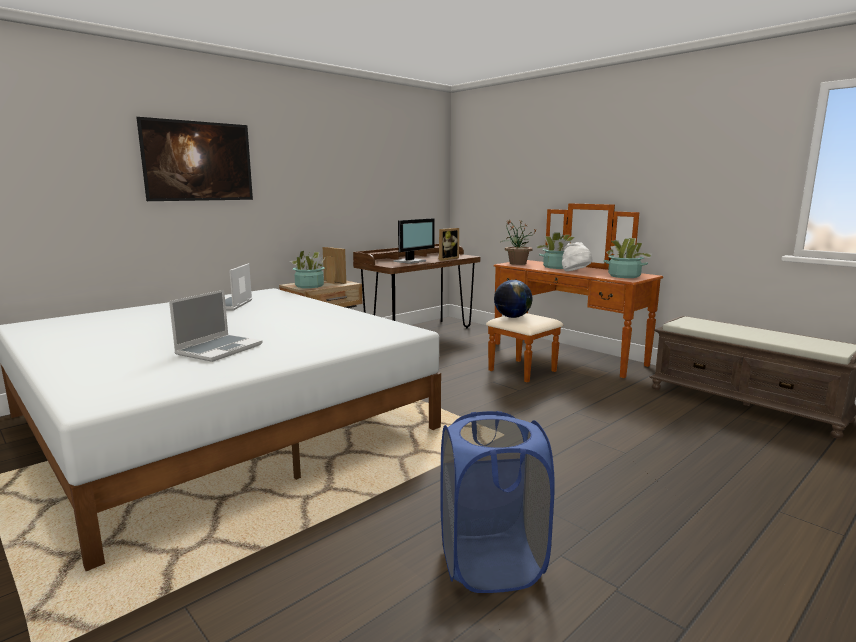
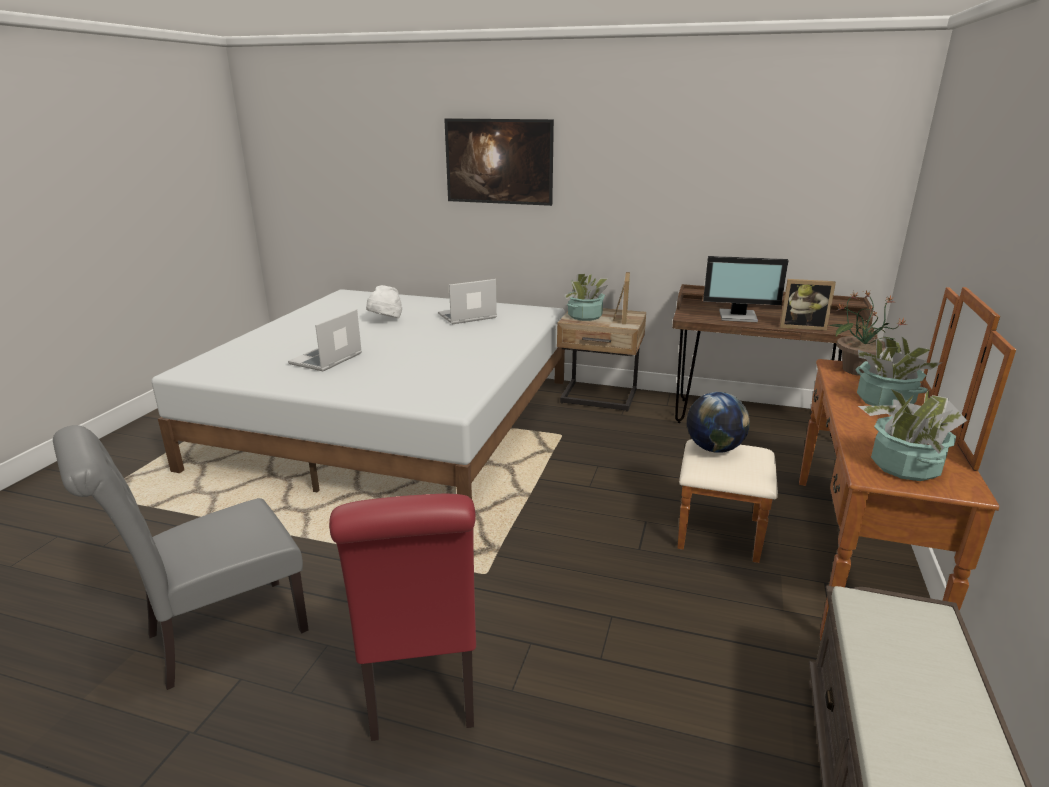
camera: 60 degrees right, 10 degrees up
(219, 349) = (326, 359): laptop -> laptop turned 120 degrees clockwise
(490, 563) = (217, 635): blue laundry basket -> grey chair
(576, 272) = (859, 423): white hat -> white hat (385, 320)
(605, 479) = (421, 683): none -> red chair

